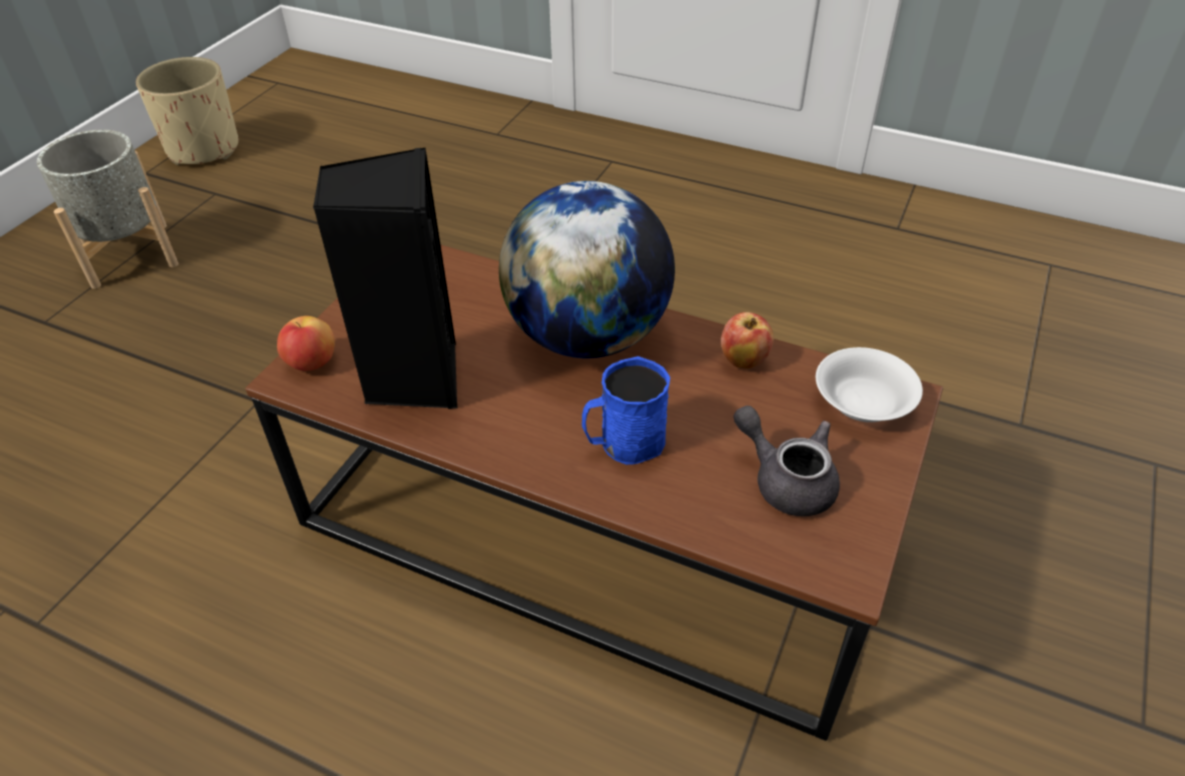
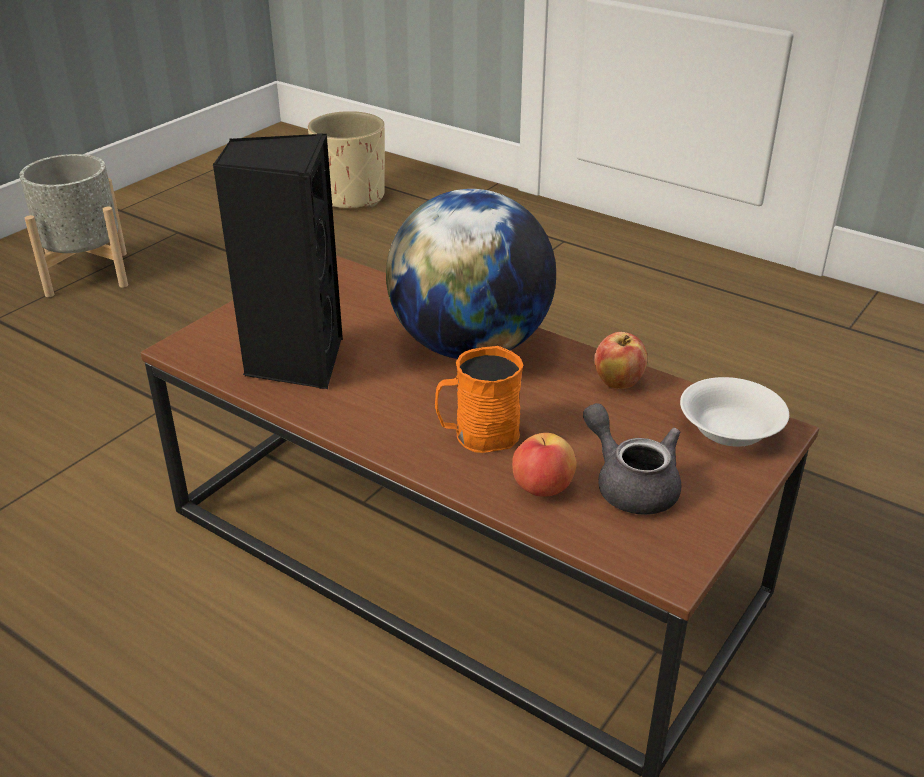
camera: 10 degrees right, 10 degrees down
(204, 149) = (178, 195): beige planter -> beige planter (351, 197)
(312, 363) = (206, 339): apple -> apple (542, 488)
(624, 443) = (477, 435): blue mug -> orange mug

